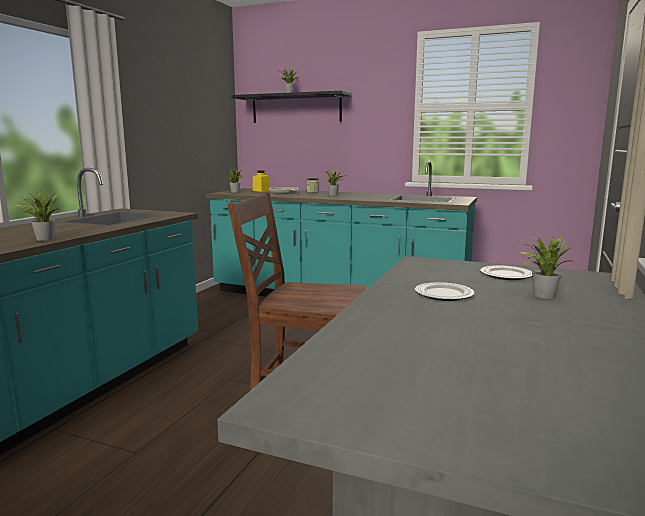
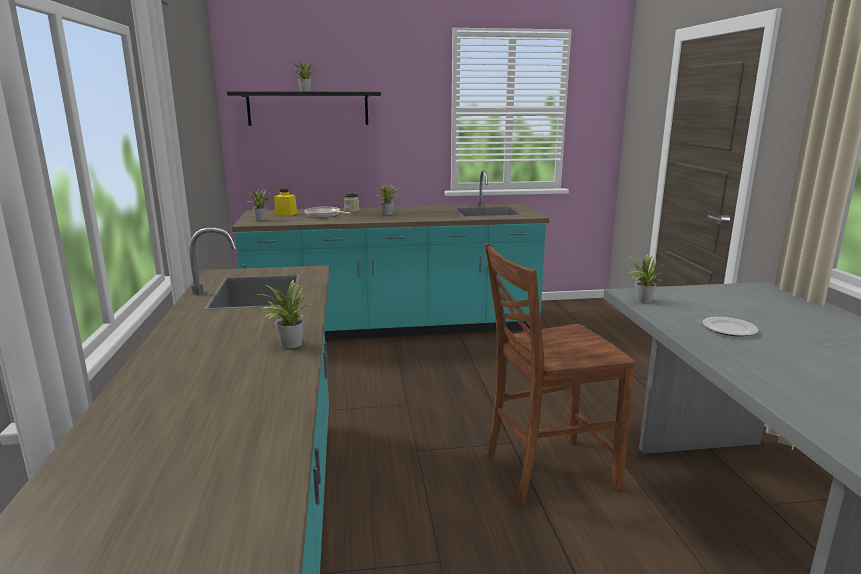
camera: 30 degrees left, 5 degrees up
(506, 275) = (718, 298): plate -> none
(541, 295) = (779, 315): potted plant -> potted plant (641, 300)

